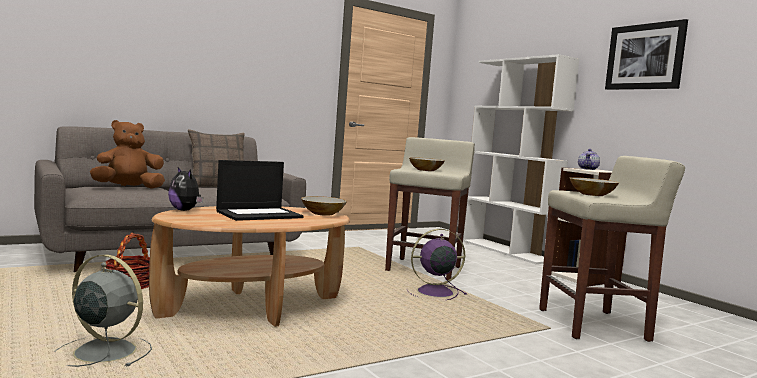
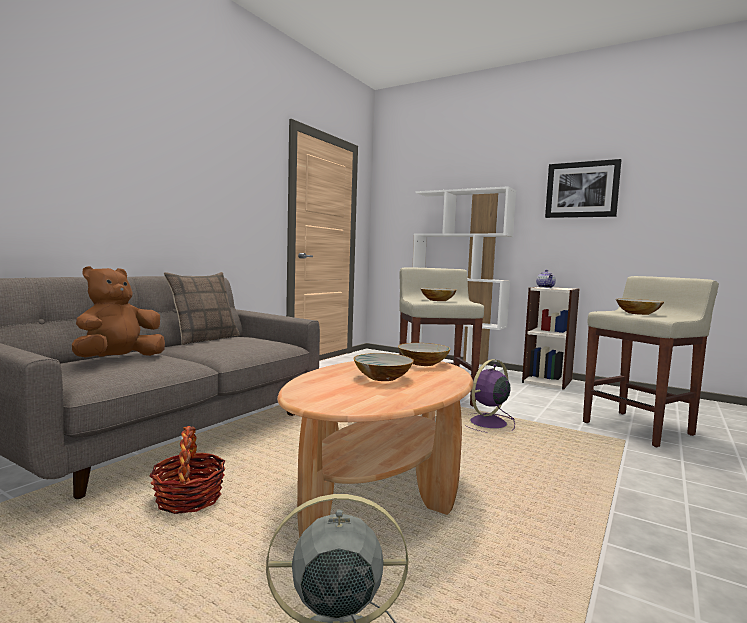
camera: 25 degrees left, 0 degrees up
(185, 210) = (299, 388): plush toy -> none
(259, 214) = (382, 377): laptop -> bowl

